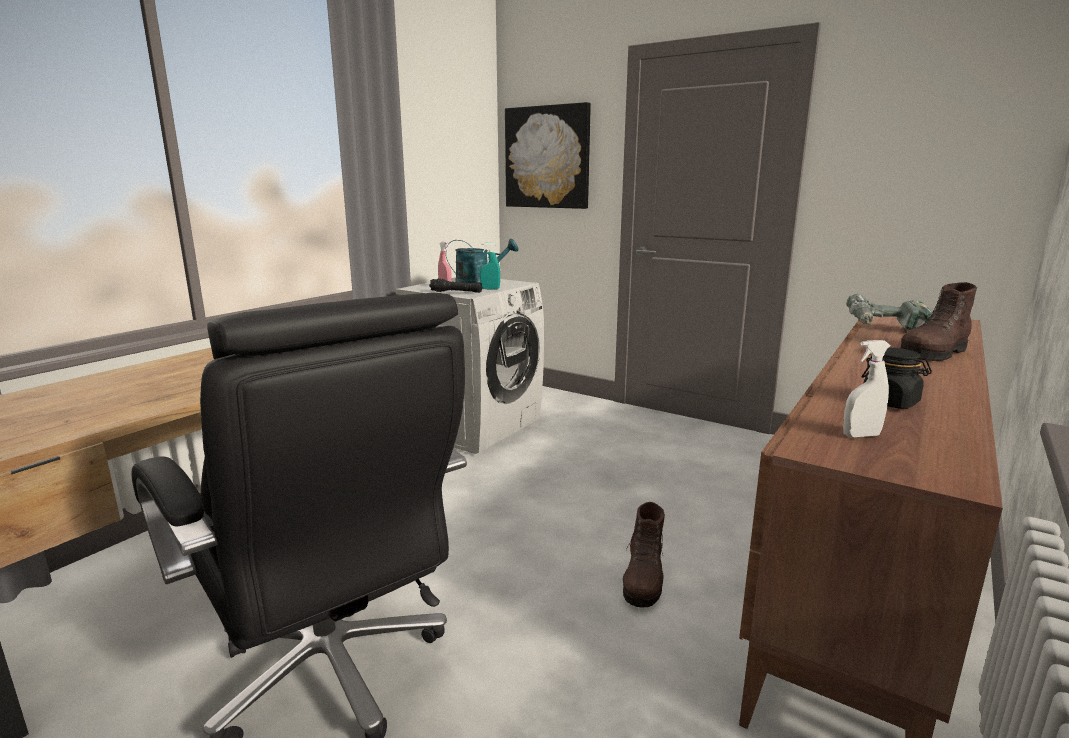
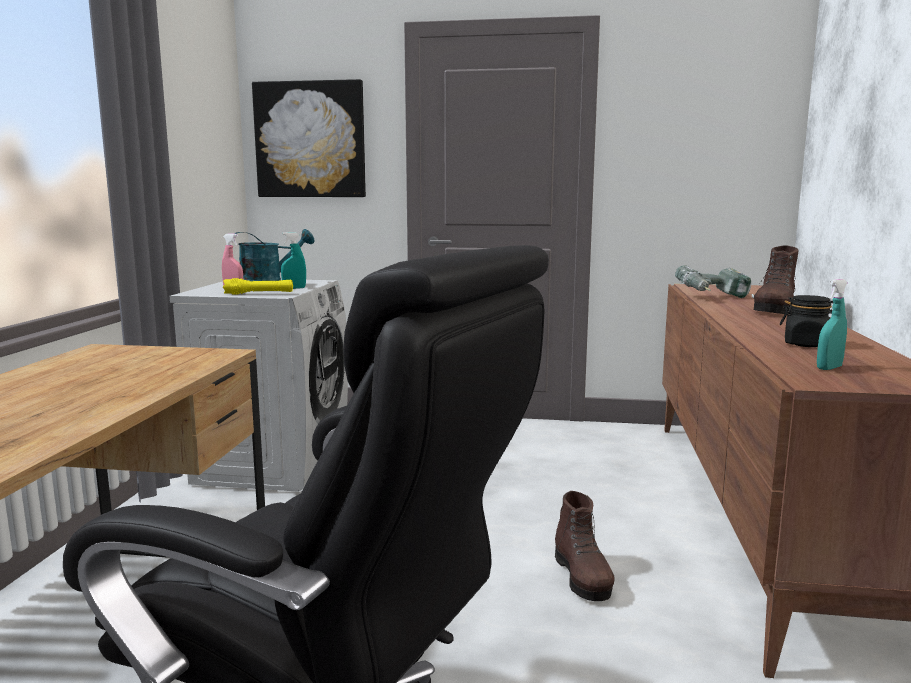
camera: 25 degrees left, 5 degrees down
(456, 292) = (259, 293): black flashlight -> yellow flashlight
(861, 435) = (829, 368): white spray bottle -> turquoise spray bottle

